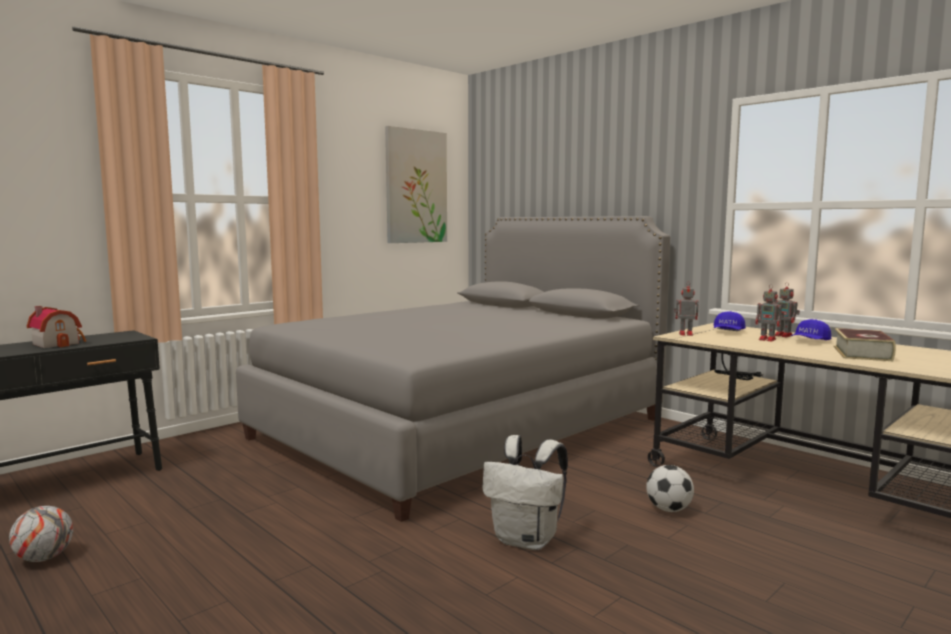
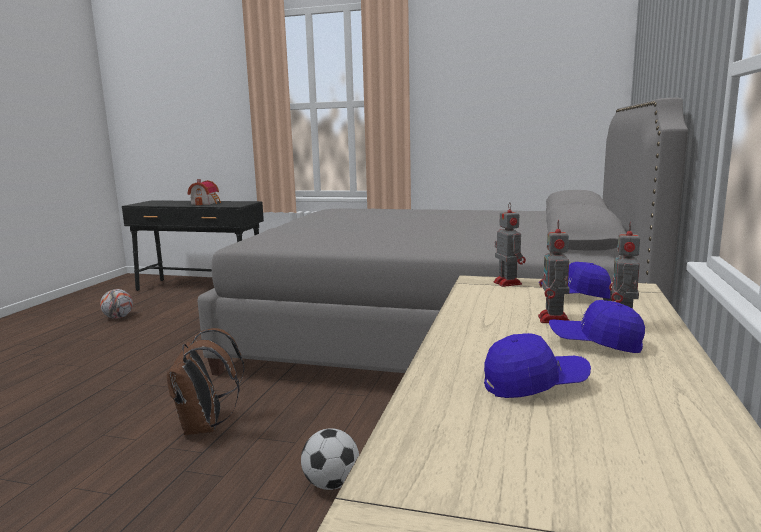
camera: 60 degrees right, 5 degrees up
(416, 186) = (544, 77): picture -> none
(527, 540) = (205, 427): white backpack -> brown backpack
(862, 353) = (534, 385): book -> blue cap

